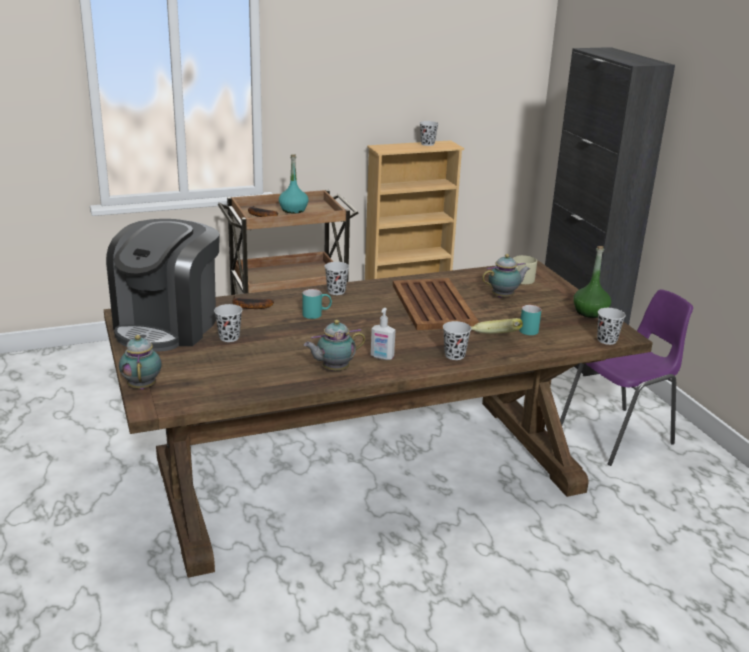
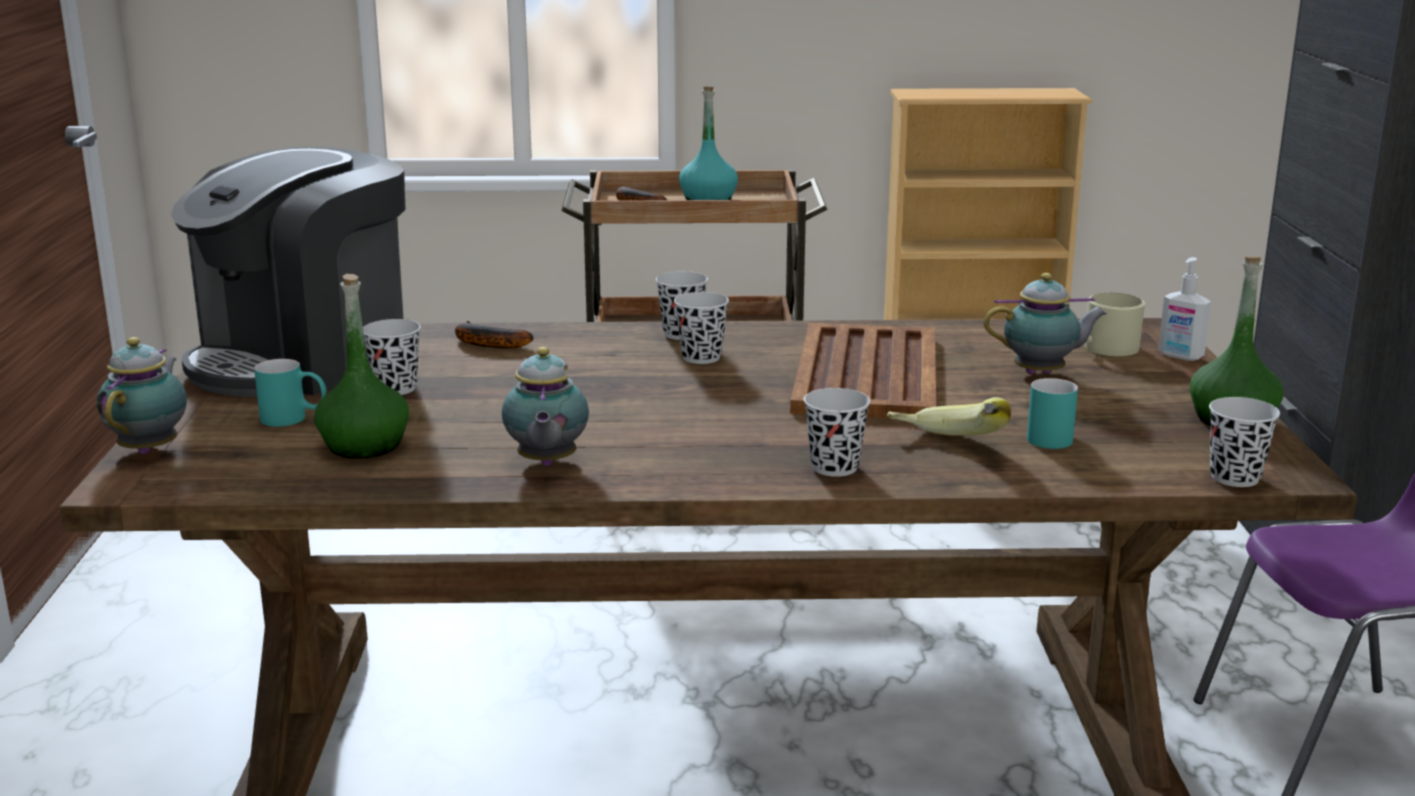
camera: 20 degrees right, 5 degrees down
(244, 371) = (365, 446): none -> green bottle
(317, 314) = (605, 367): turquoise mug -> turquoise mug (294, 419)
(333, 369) = (546, 463): teapot -> teapot turned 90 degrees counterclockwise
(382, 357) = (669, 453): soap dispenser -> soap dispenser (1180, 356)
(427, 144) = (1017, 91): black cup -> black cup (701, 357)

